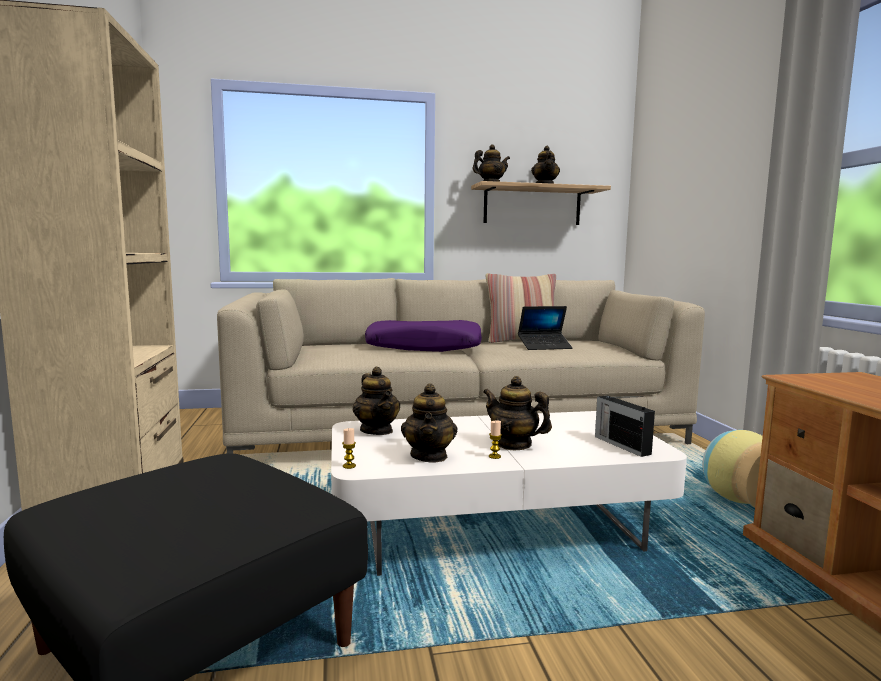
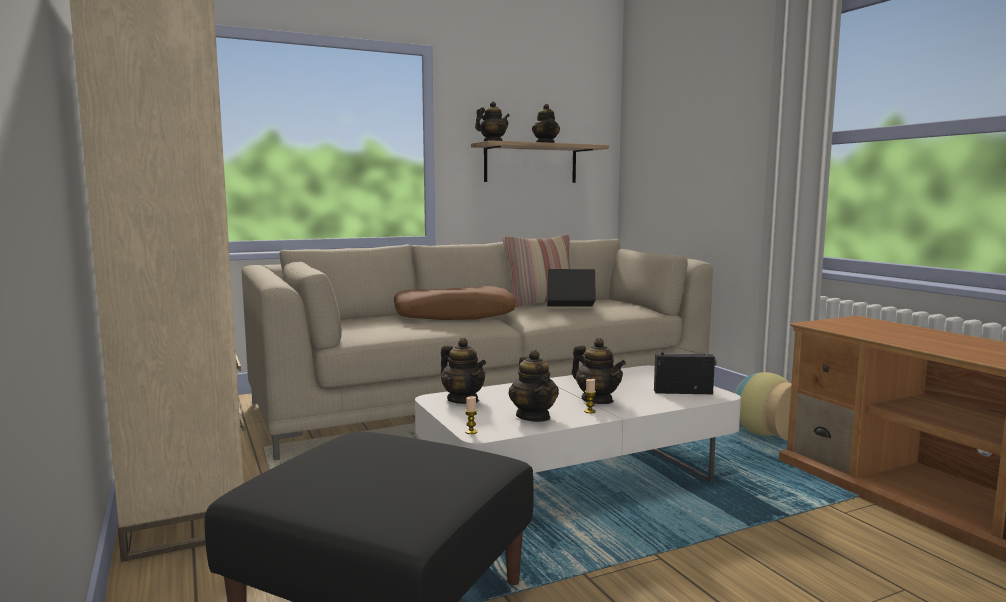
camera: 15 degrees left, 0 degrees up
(424, 347) = (454, 316): purple pillow -> brown pillow
(514, 444) = (597, 400): teapot -> teapot turned 150 degrees counterclockwise
(544, 347) = (570, 308): laptop -> laptop turned 150 degrees counterclockwise
(621, 445) = (684, 392): radio -> radio turned 135 degrees clockwise

